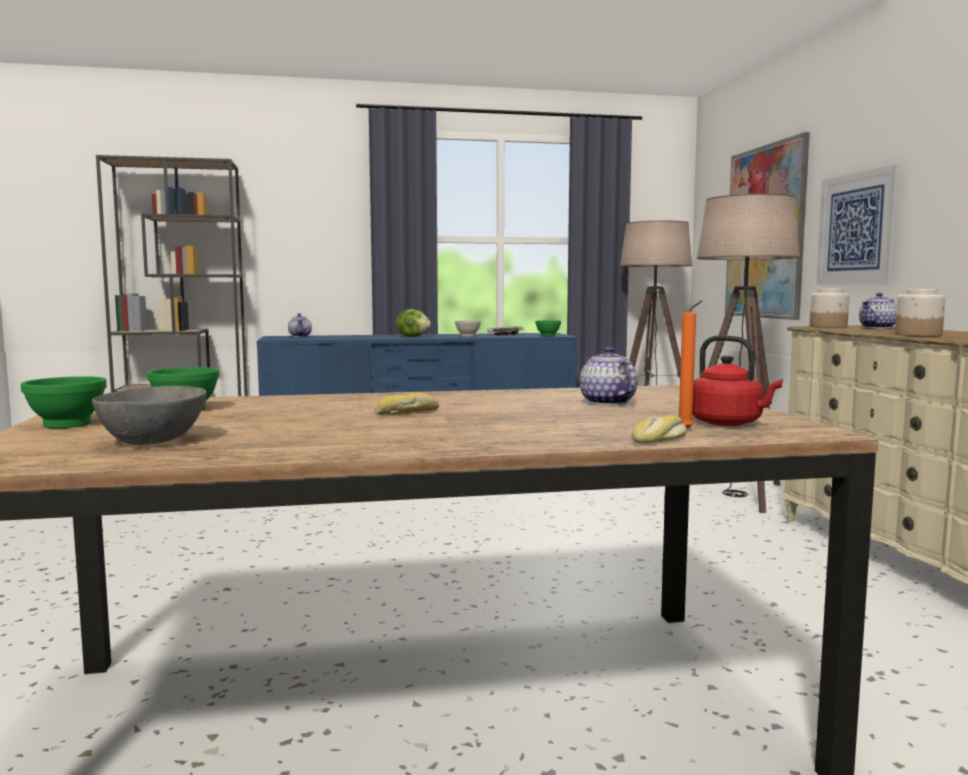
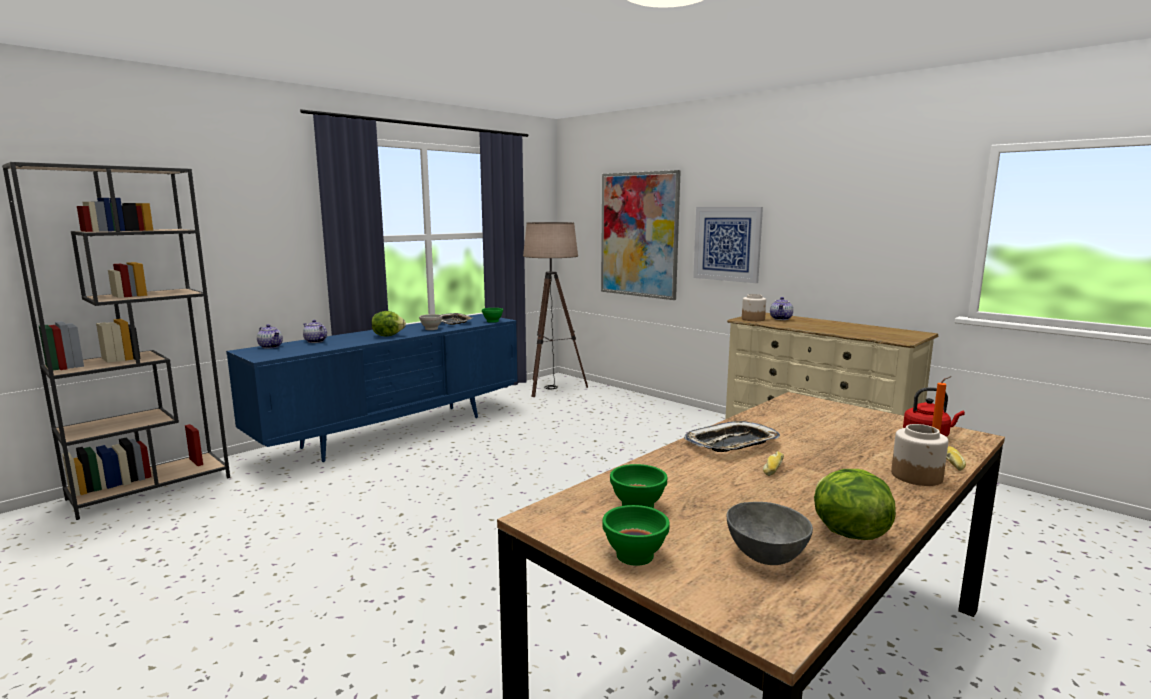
camera: 35 degrees left, 5 degrees up
(283, 447) = (847, 533): none -> lettuce
(437, 399) = (732, 444): none -> tray
(606, 403) = (821, 426): teapot -> teapot (315, 341)
(737, 493) = (673, 429): floor lamp -> none
(919, 335) = (835, 331): jar -> jar (917, 476)

